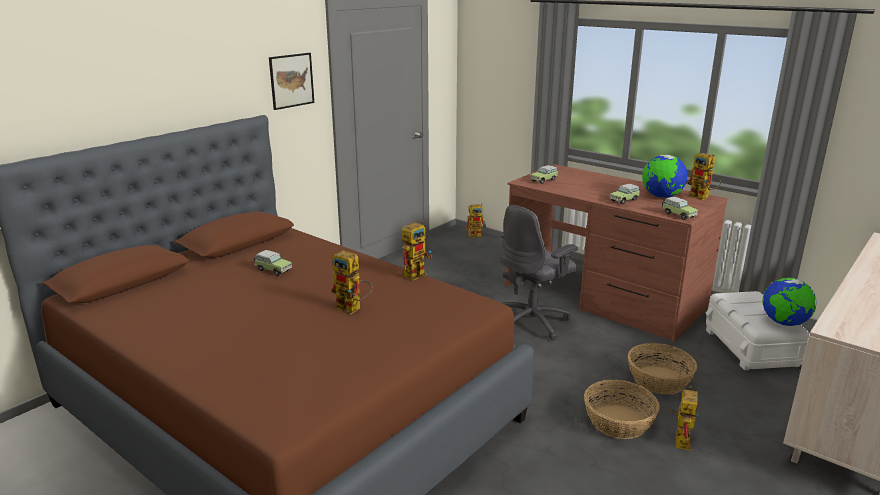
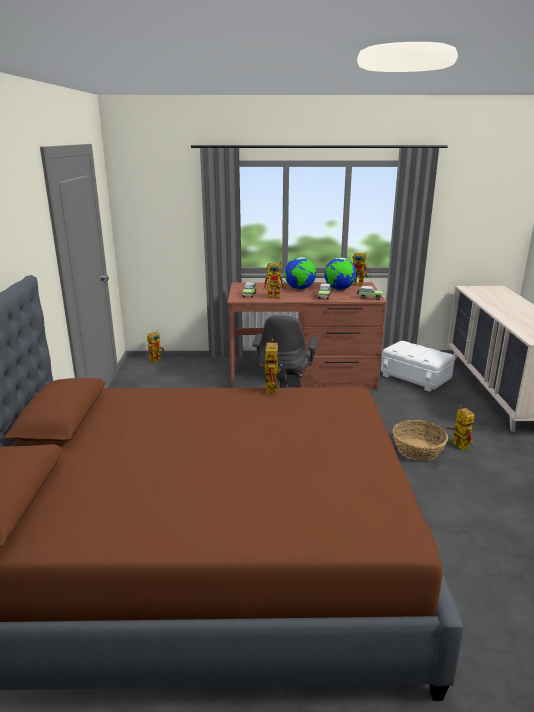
camera: 40 degrees left, 0 degrees up
(272, 270) = (149, 428): toy car -> none
(291, 80) = (33, 235): picture -> none
(353, 309) = (278, 430): toy robot -> toy robot (276, 296)
(659, 380) = (402, 415): basket -> none
(784, 323) = (439, 354): globe -> globe (299, 289)

